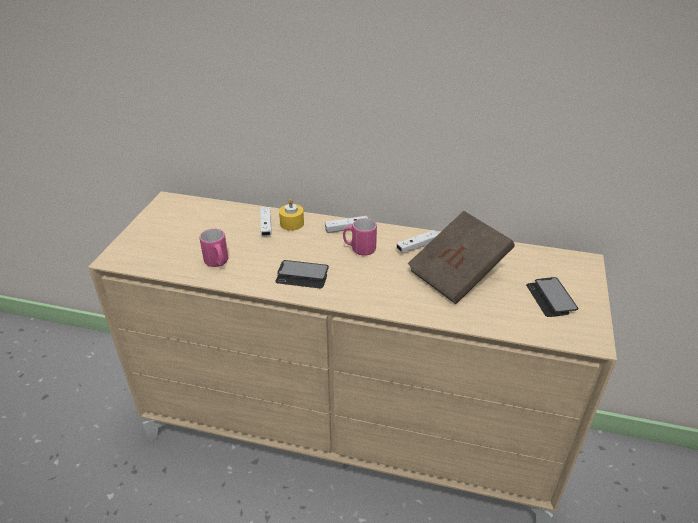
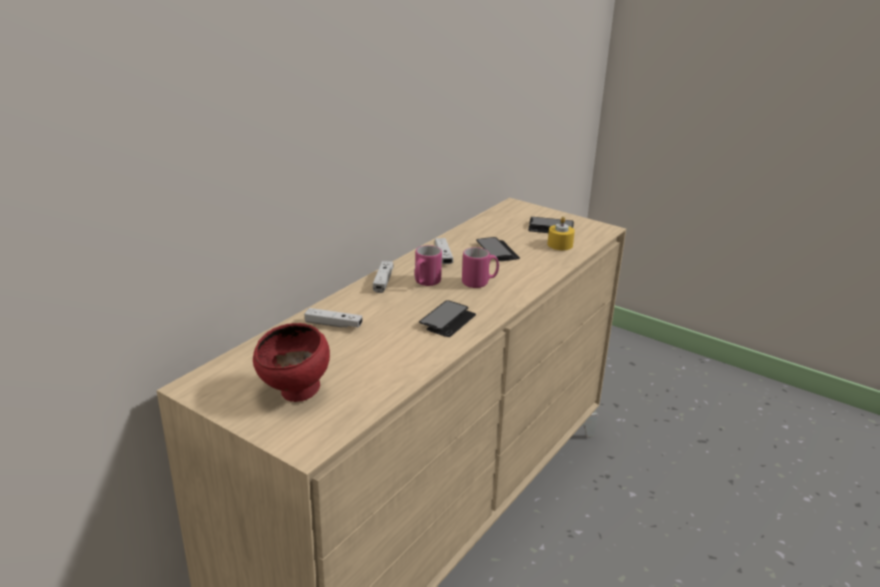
camera: 70 degrees left, 10 degrees down
(170, 237) = (295, 394): none -> red bowl
(218, 263) = (385, 366): pink mug -> pink mug (479, 283)
(292, 223) = (344, 308): yellow candle -> yellow candle (560, 245)
(458, 274) = (497, 251): brown book -> phone

